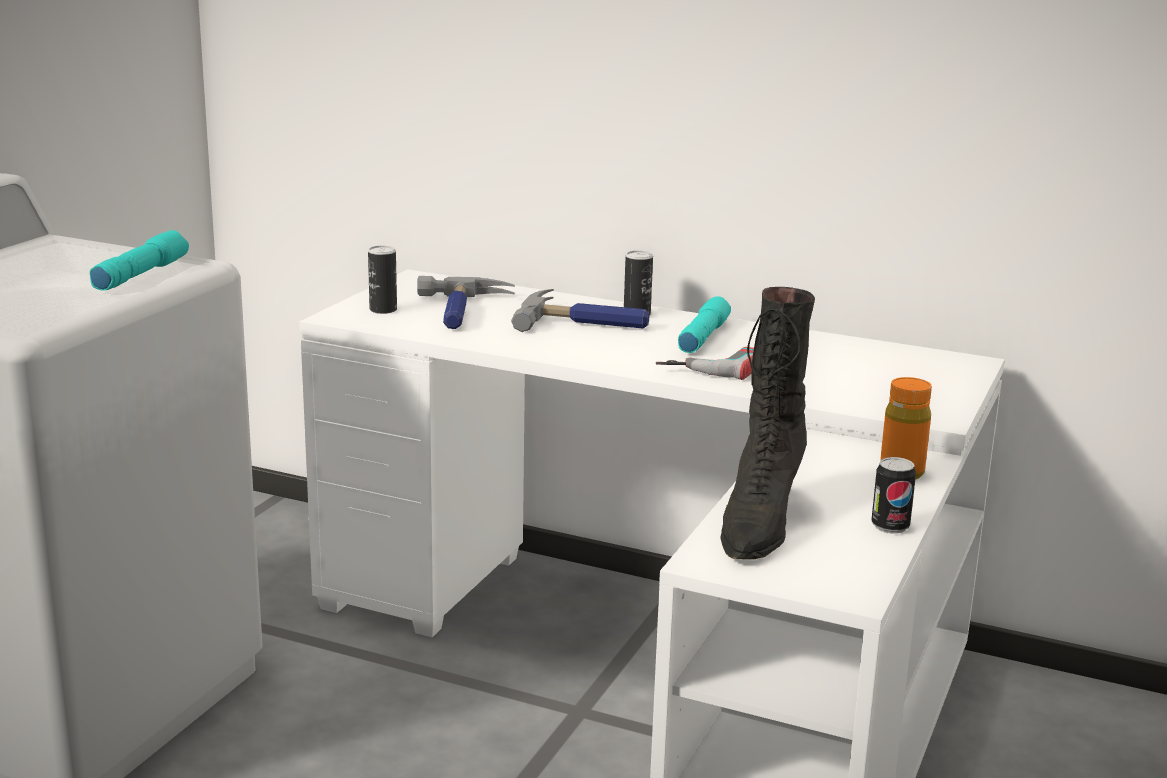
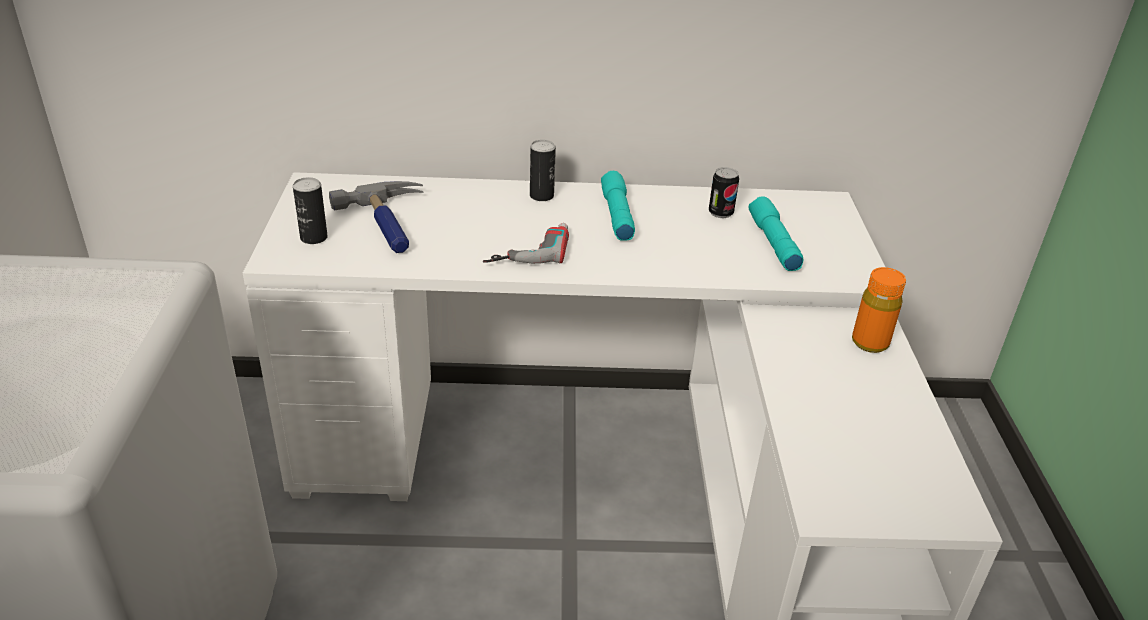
camera: 25 degrees left, 15 degrees up
(140, 274) = (117, 310): turquoise flashlight -> turquoise flashlight (772, 243)
(585, 322) = (507, 215): hammer -> none
(714, 366) = (655, 252): power drill -> power drill (528, 249)
(759, 523) = (824, 443): black boot -> none
(890, 526) = (916, 415): can -> can (720, 213)

